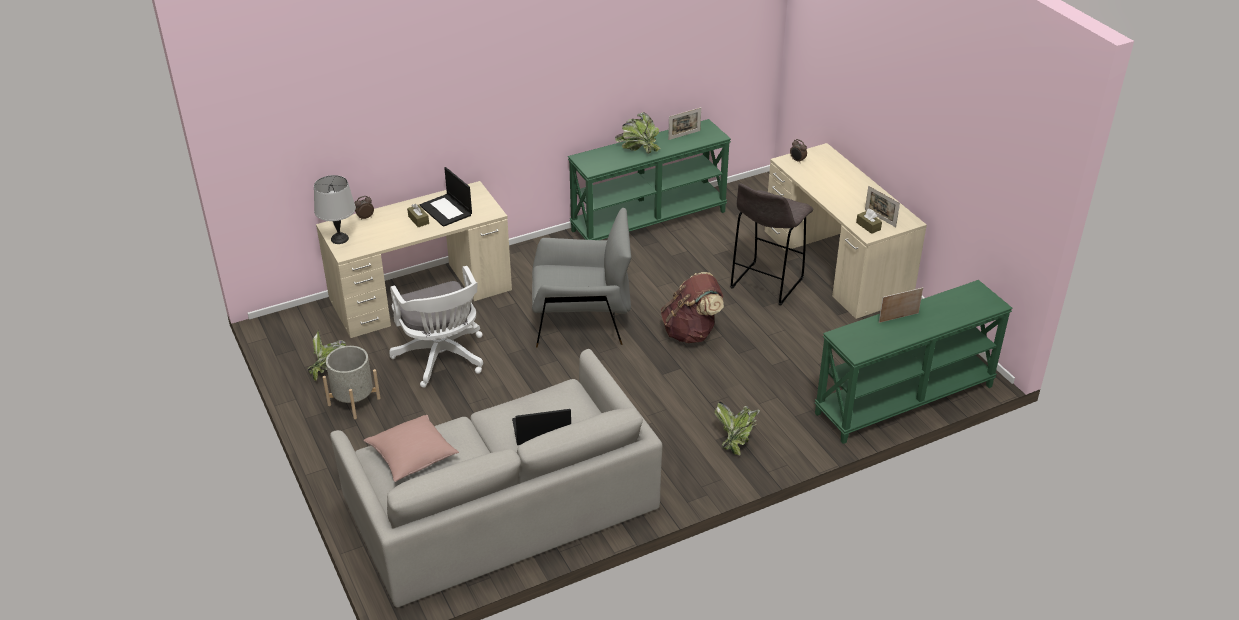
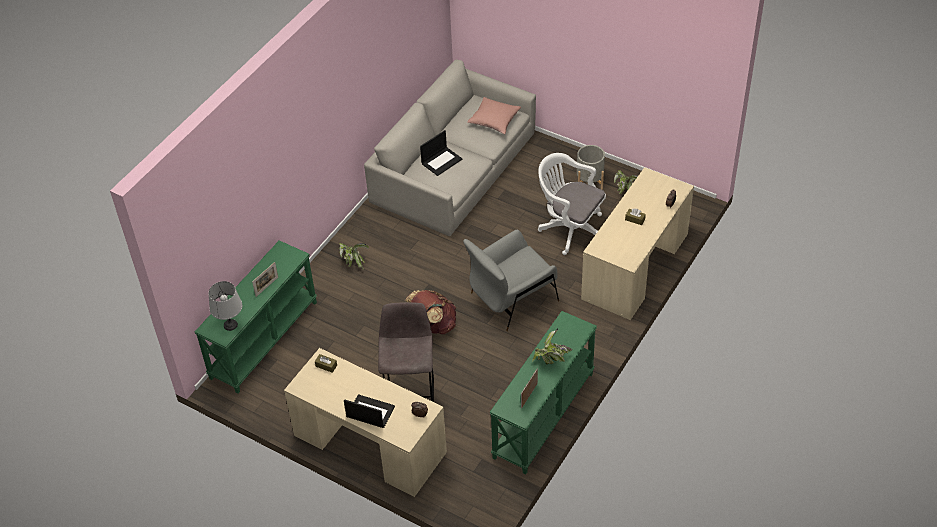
camera: 150 degrees right, 10 degrees up
(340, 239) = (664, 182): grey table lamp -> grey table lamp (230, 325)
(446, 210) = (626, 236): laptop -> laptop (369, 412)
(880, 218) = (321, 378): picture frame -> none

